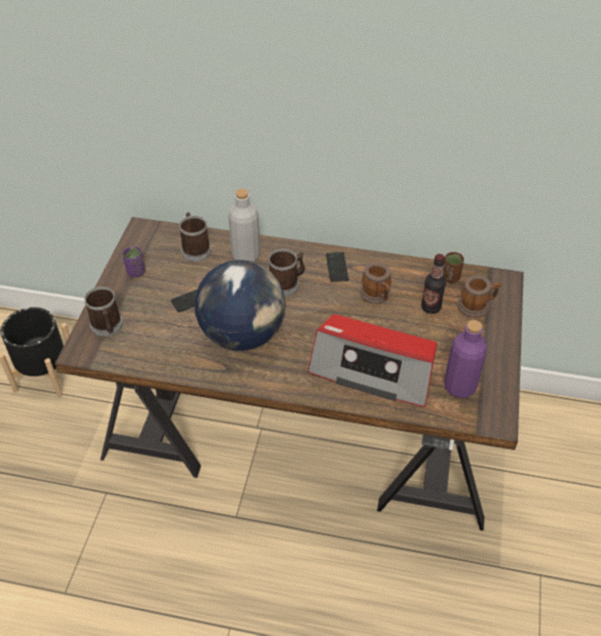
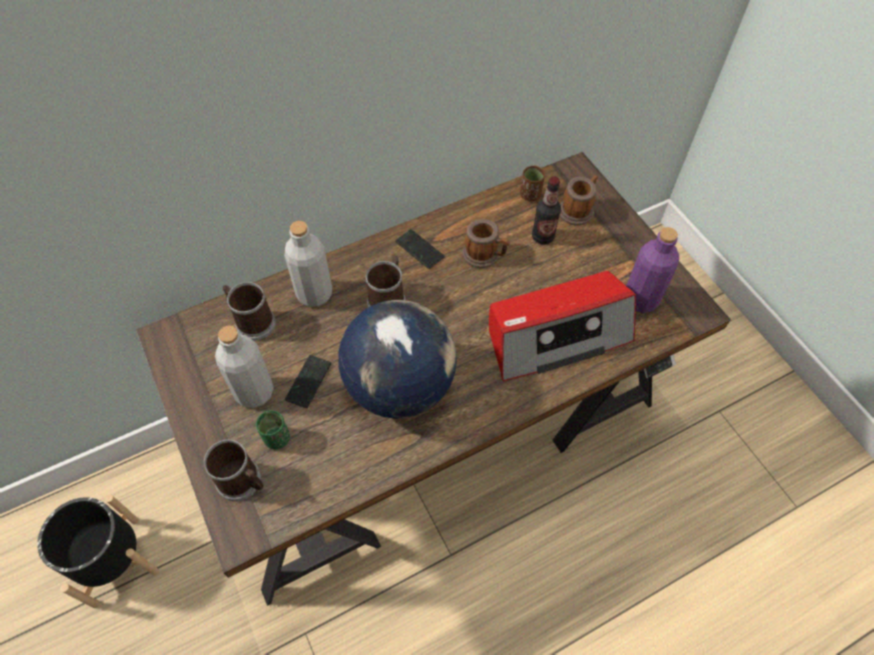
camera: 40 degrees left, 10 degrees up
(136, 272) = (210, 393): purple cup -> none
(146, 317) = (277, 438): none -> green cup
(159, 286) = (254, 392): none -> grey bottle

